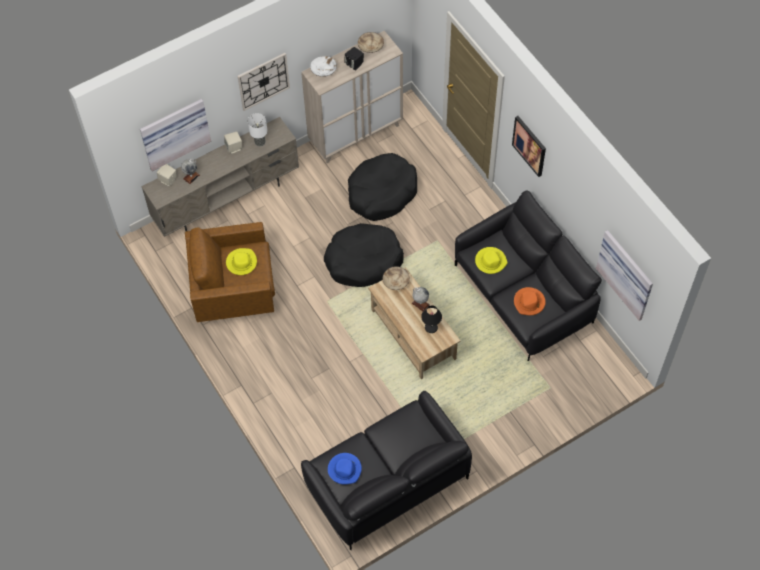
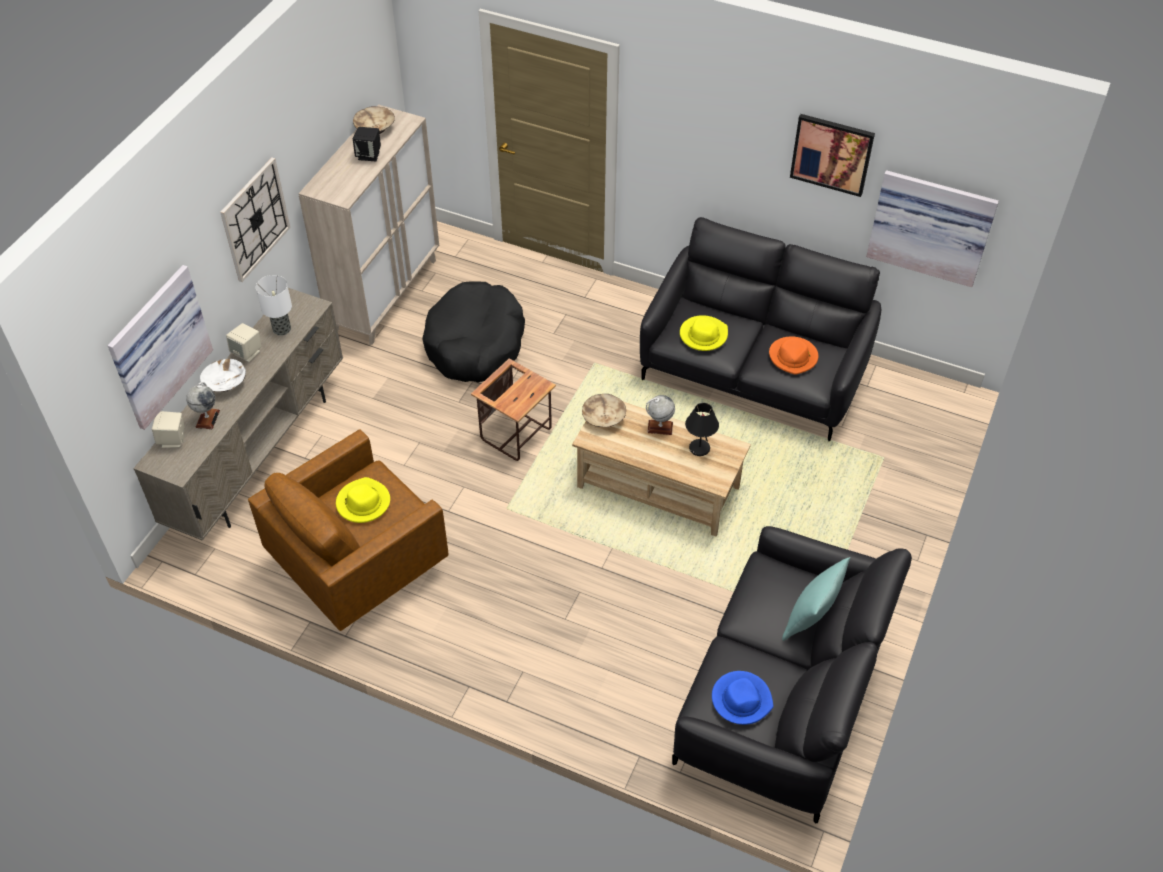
camera: 35 degrees left, 10 degrees down
(323, 70) = (330, 178): white bowl -> white bowl (225, 382)
(363, 261) = (517, 434): black dog bed -> side table
(412, 451) = (811, 619): none -> turquoise pillow
(529, 145) = (691, 136): picture -> picture (832, 154)

